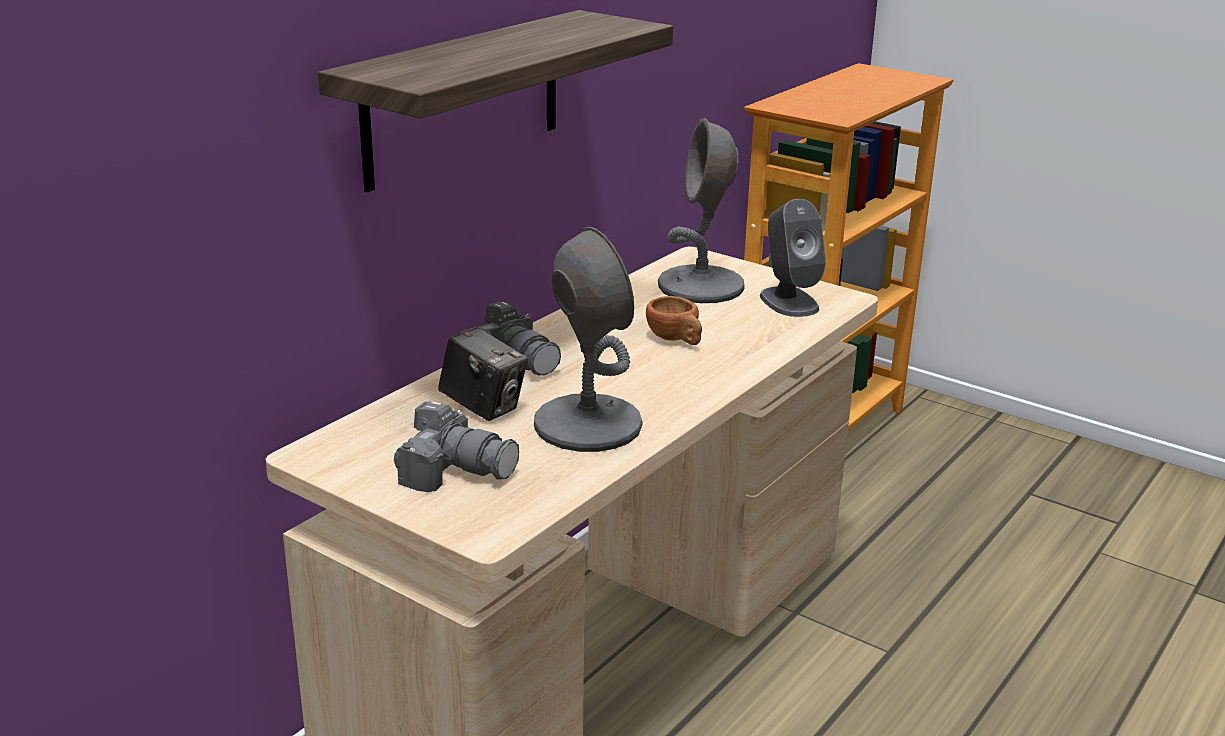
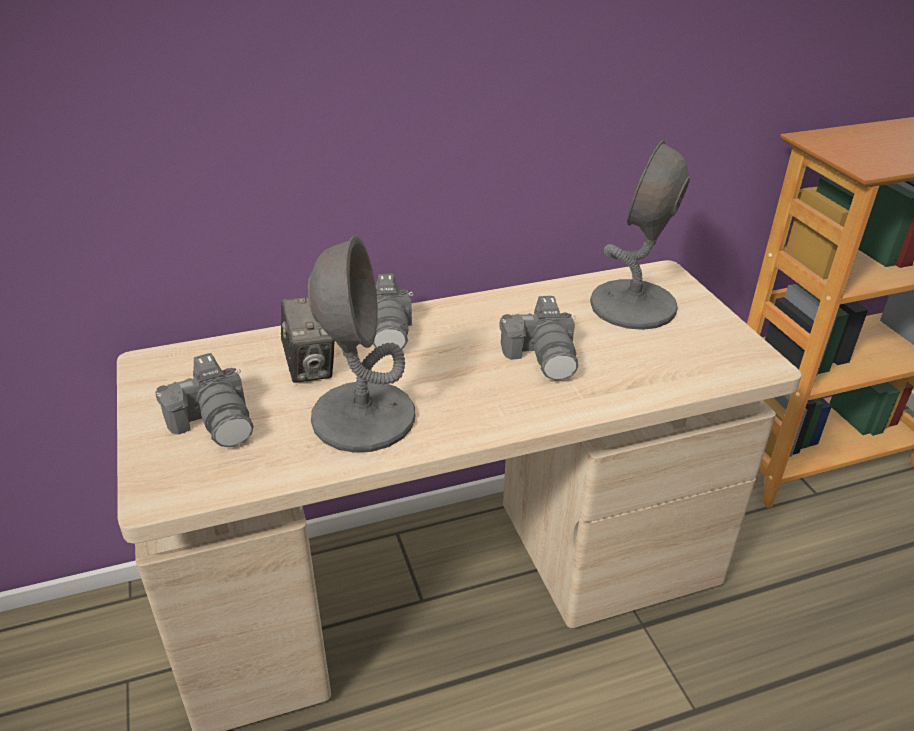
camera: 35 degrees right, 10 degrees up
(463, 98) = (367, 79): shelf -> none
(676, 340) = (543, 356): brown cup -> camera
(788, 302) = (698, 350): grey speaker -> none

